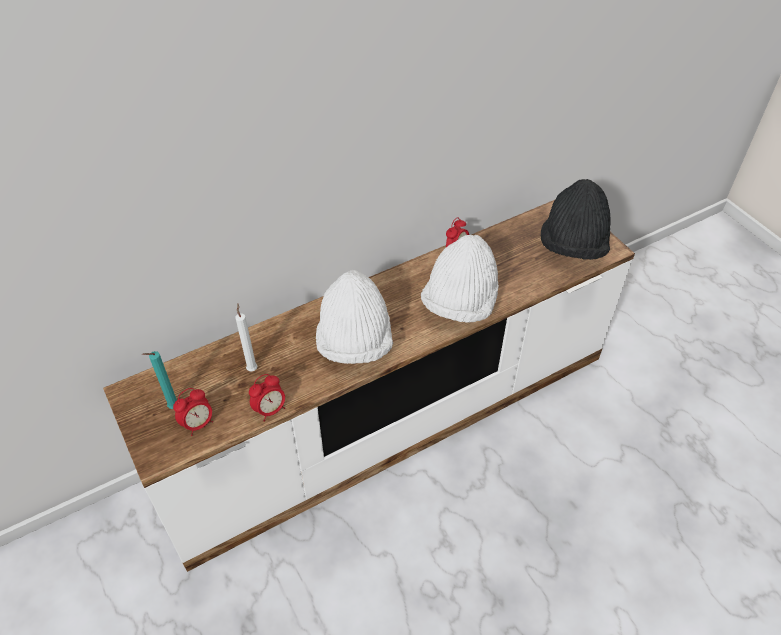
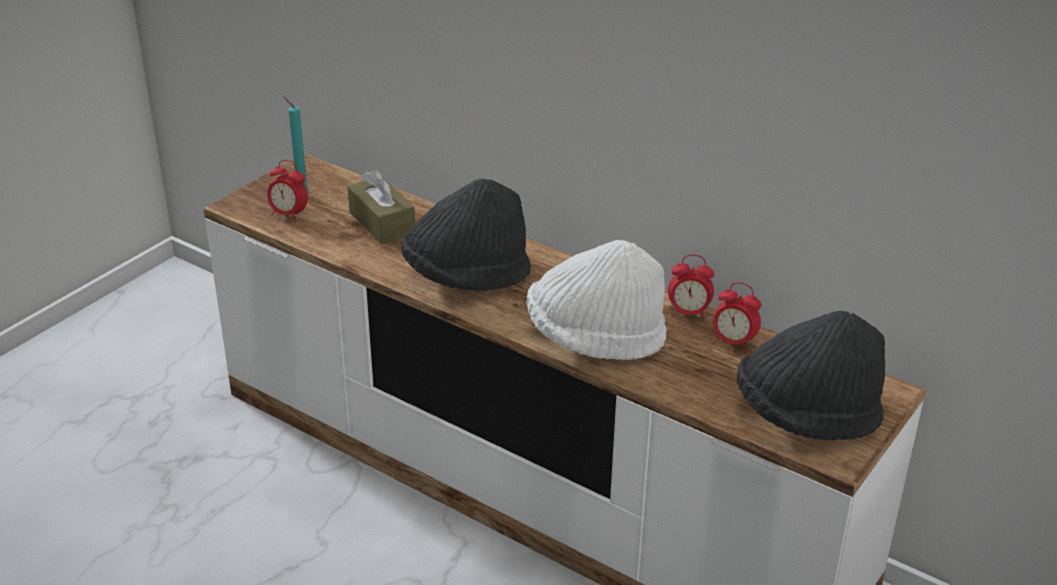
camera: 65 degrees right, 15 degrees down
(252, 368) = (382, 223): white candle -> brown tissue box
(270, 410) = (332, 250): alarm clock -> alarm clock (733, 343)
(354, 342) = (467, 277): white hat -> black hat

